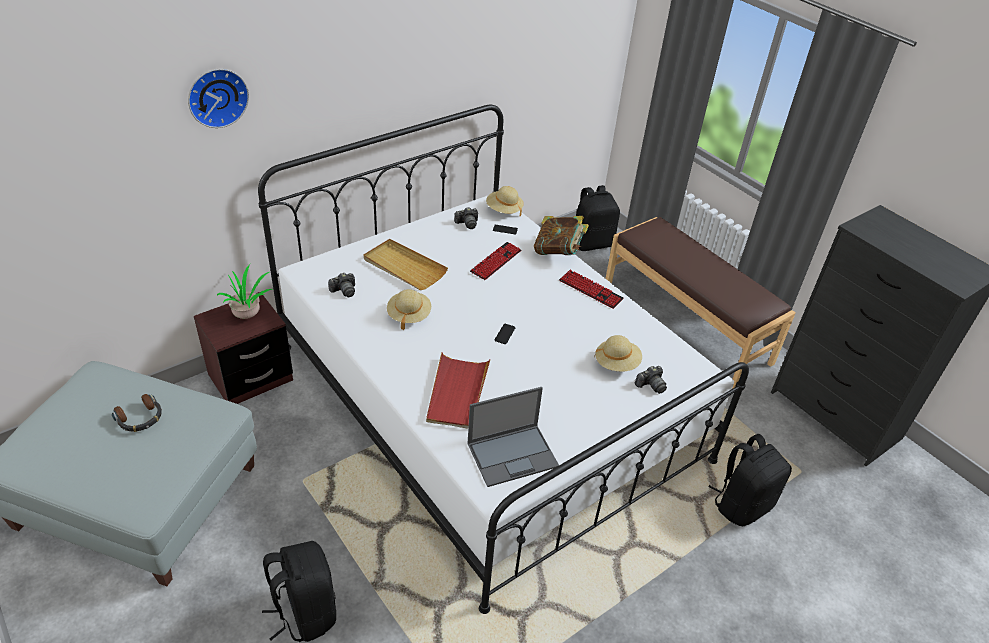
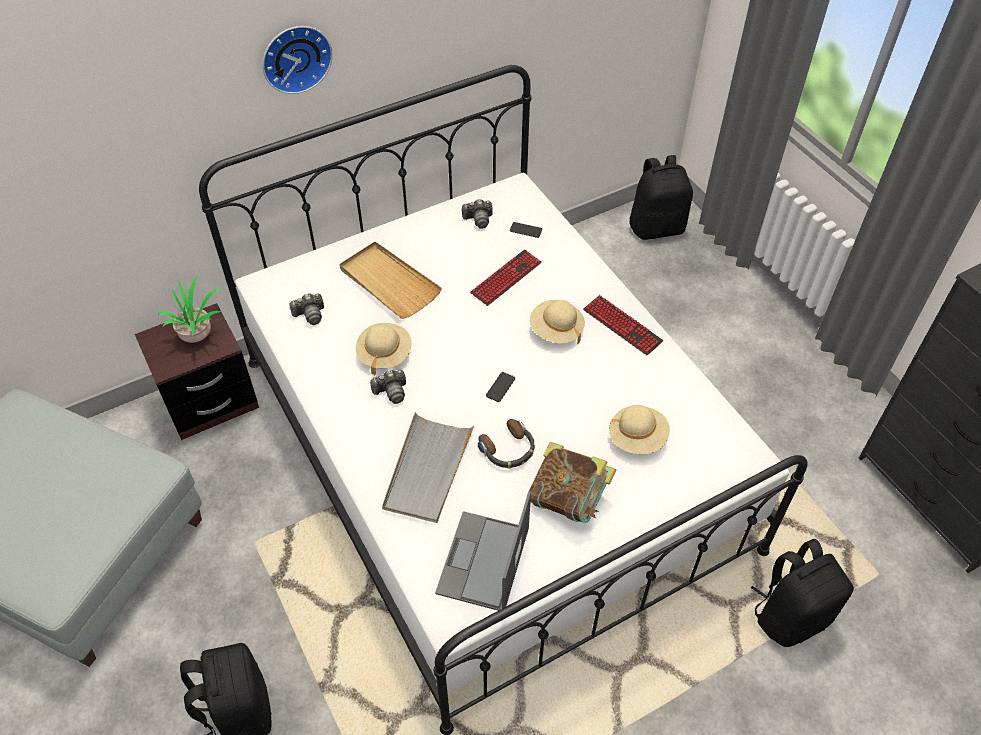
camera: 10 degrees right, 10 degrees up
(140, 418) = (58, 474): headphones -> headphones (508, 450)
(217, 96) = (133, 83): wall clock -> wall clock (295, 57)
(457, 393) = (427, 470): red tray -> grey tray
(504, 210) = (529, 200): beige hat -> beige hat (556, 330)
(513, 454) = (483, 562): laptop -> laptop turned 120 degrees clockwise
(558, 252) = (590, 266): book -> book (569, 499)
(651, 385) = (676, 472): camera -> camera (391, 392)
(686, 323) = (763, 350): brown bench -> none

